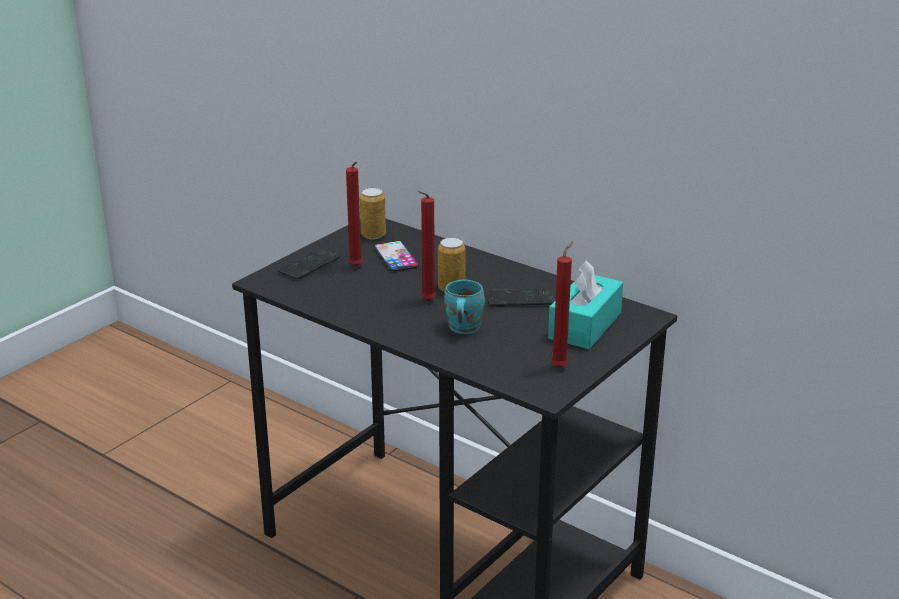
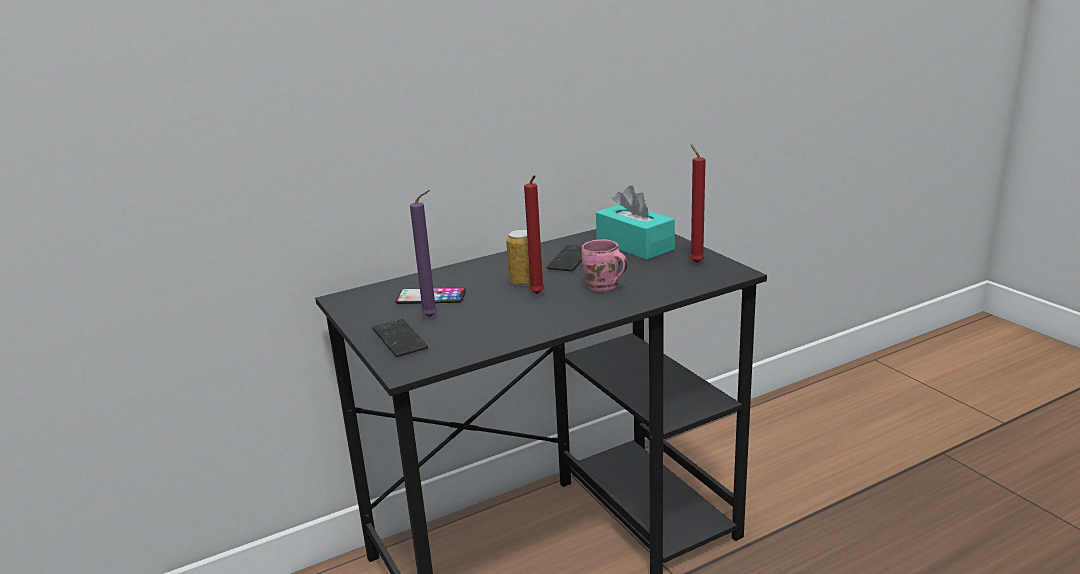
camera: 65 degrees left, 5 degrees down
(356, 267) = (432, 317): red candle -> purple candle
(373, 235) = (370, 301): can -> none
(462, 328) = (603, 287): turquoise mug -> pink mug

